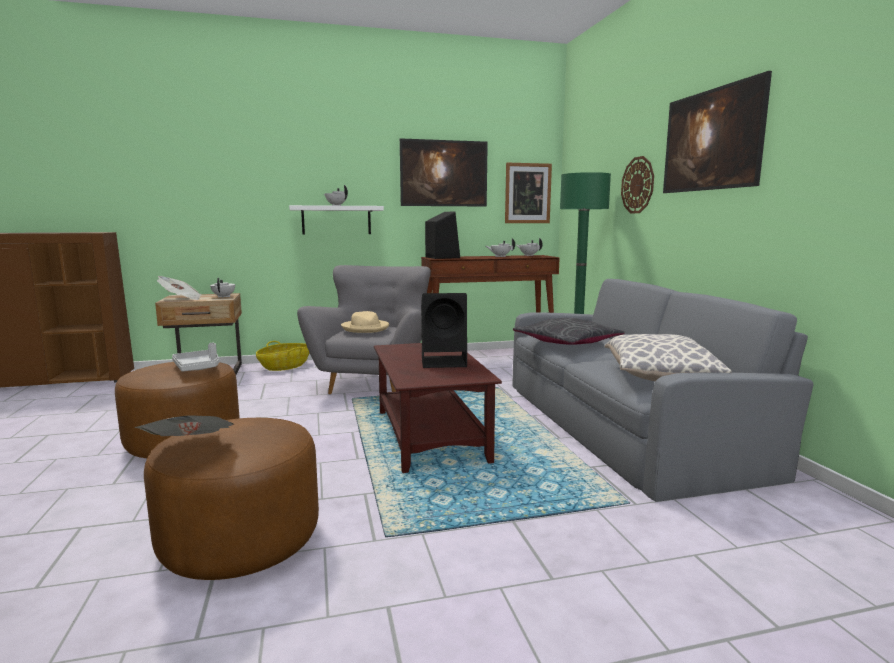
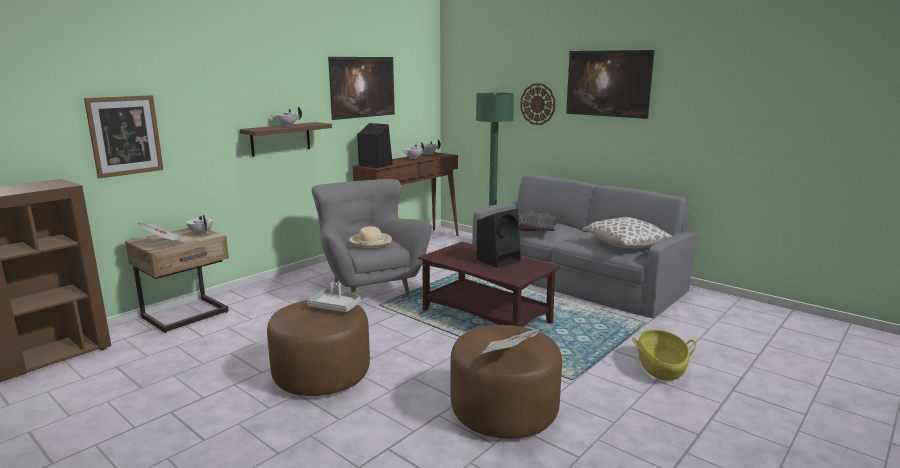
camera: 35 degrees left, 5 degrees up
(285, 366) = (255, 291): basket -> basket (661, 368)
(336, 220) = (280, 139): white shelf -> brown shelf
(527, 193) = (420, 100): picture -> picture (125, 135)

